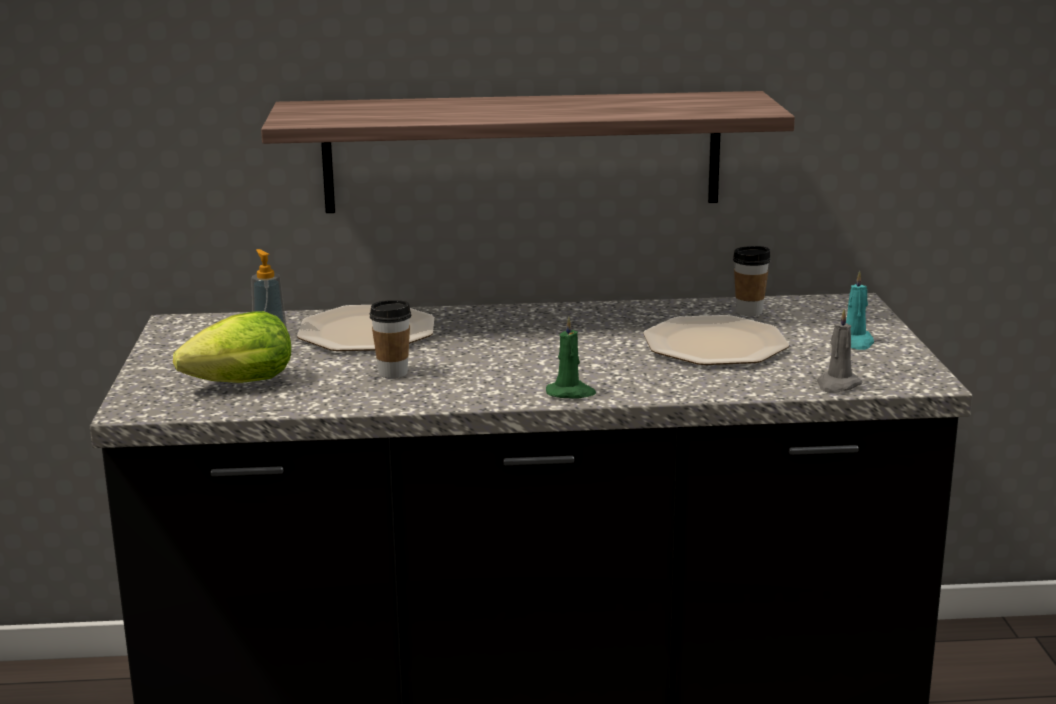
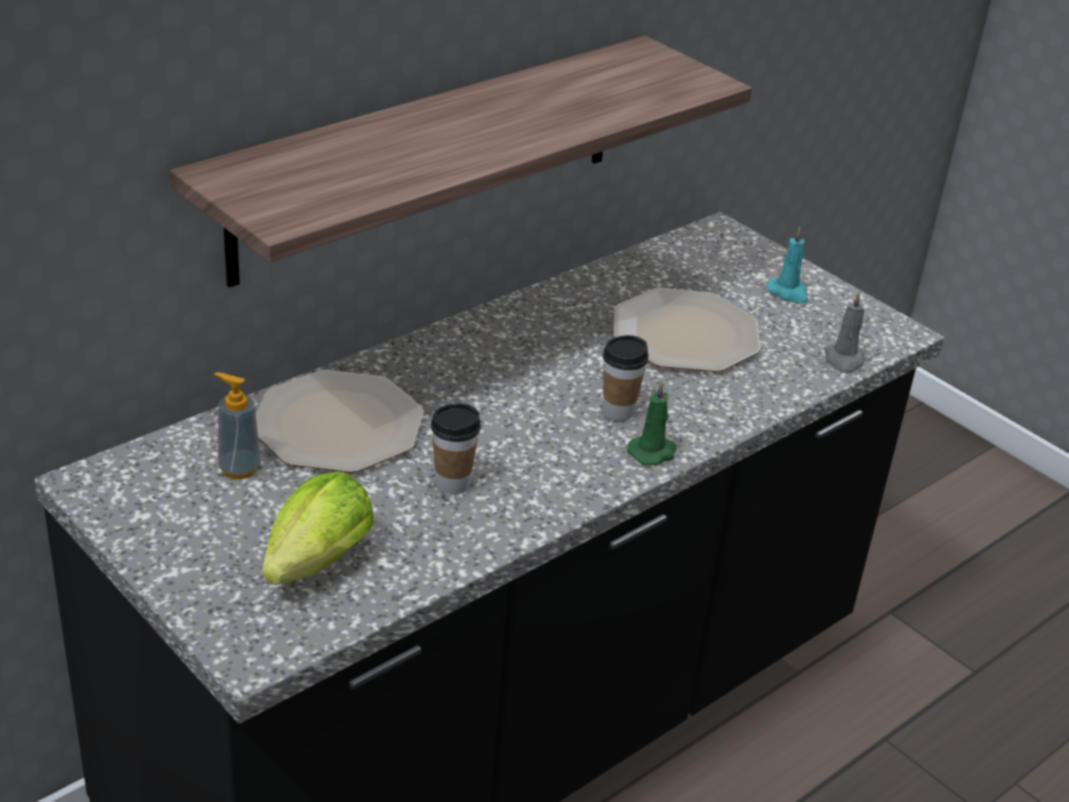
camera: 40 degrees left, 15 degrees up
(749, 312) = (656, 273): cup -> cup (618, 411)

